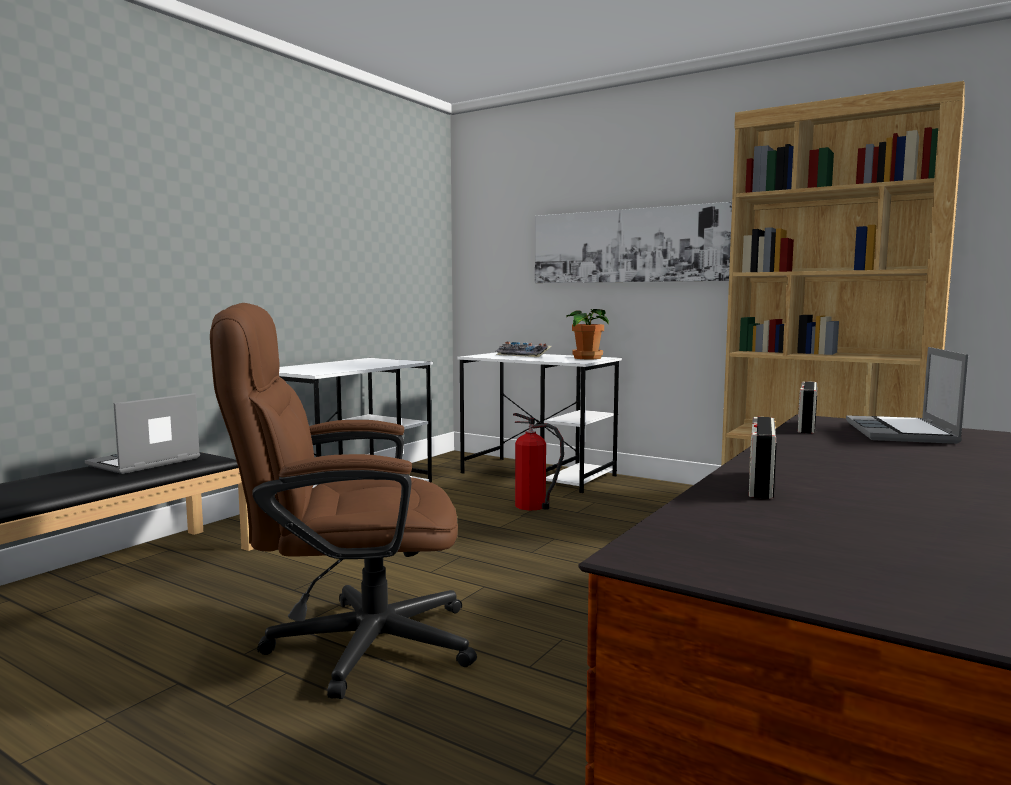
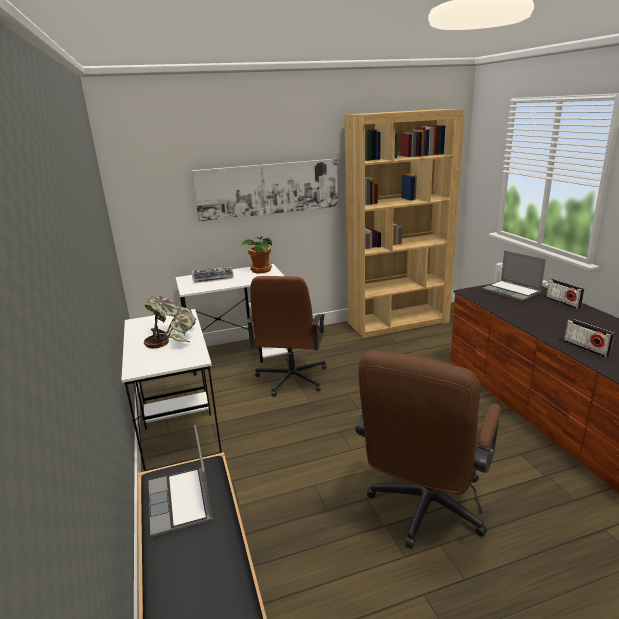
camera: 50 degrees left, 15 degrees up
(352, 365) = (172, 338): none -> potted plant
(533, 506) = (291, 378): fire extinguisher -> brown office chair
(806, 427) = (485, 300): radio -> radio (563, 302)

